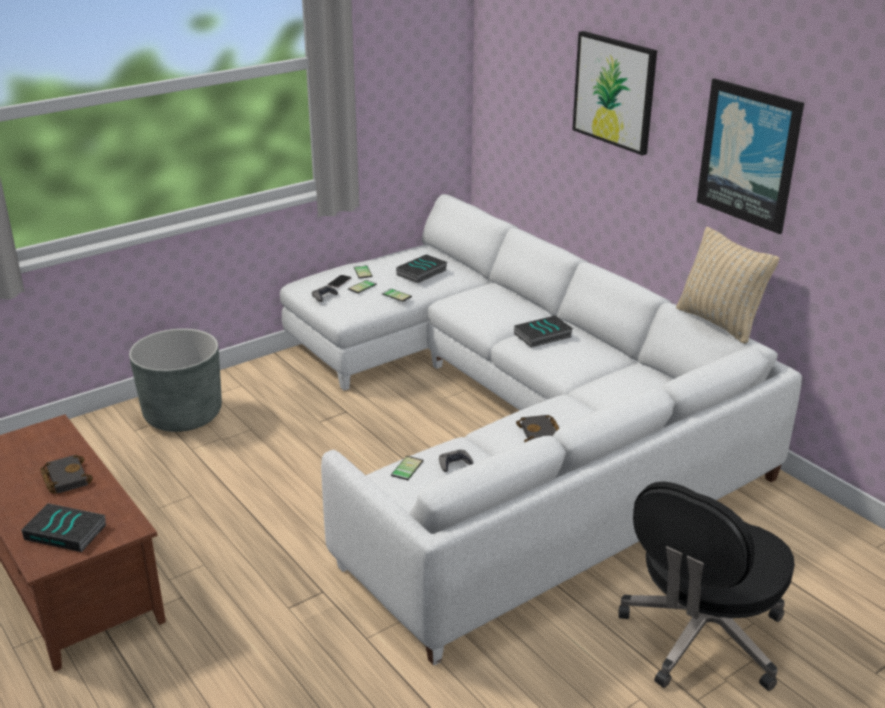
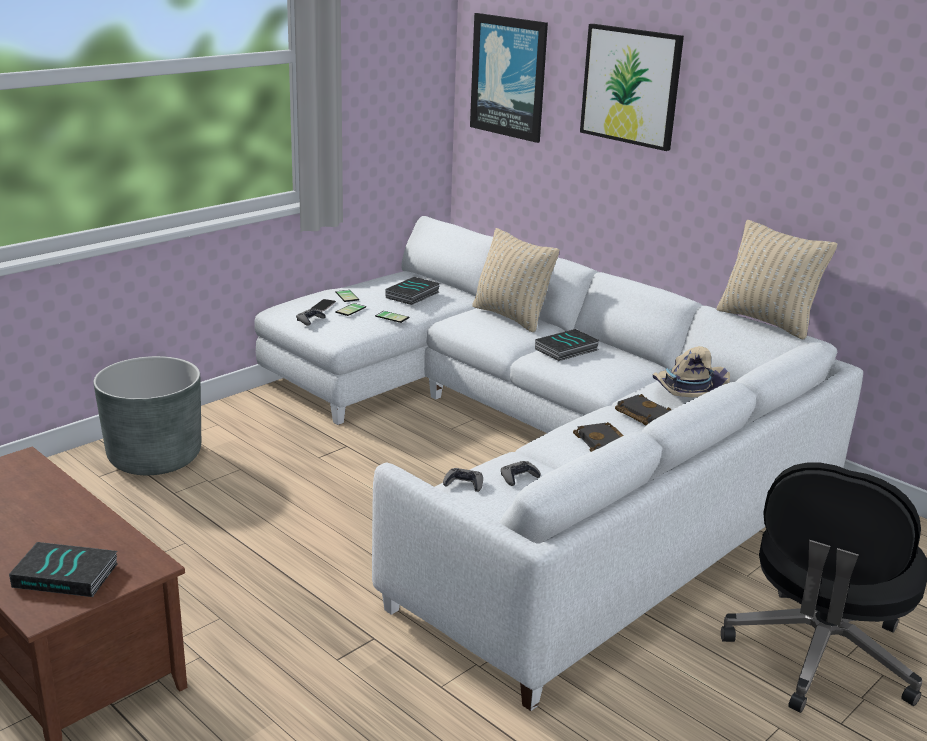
camera: 10 degrees left, 5 degrees down
(64, 478) = (49, 515): black book -> black book (641, 414)
(405, 467) = (464, 484): phone -> grey game controller
(504, 298) = (511, 317): none -> beige pillow
(635, 386) = (685, 393): none -> beige hat
(749, 155) = (796, 138): picture -> picture (509, 77)

